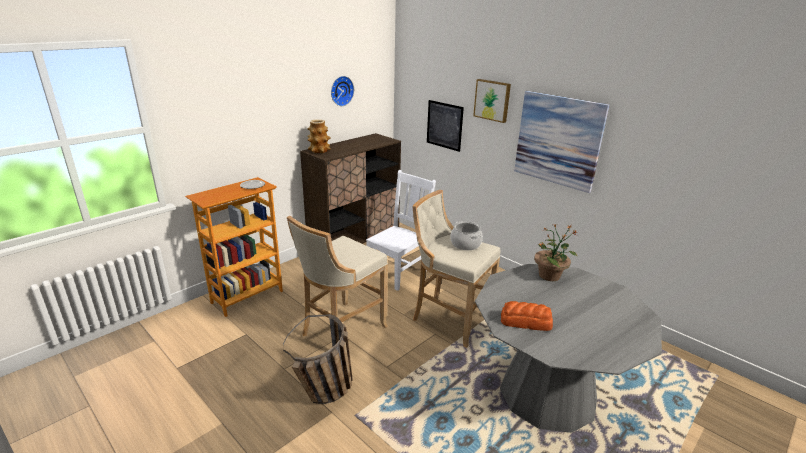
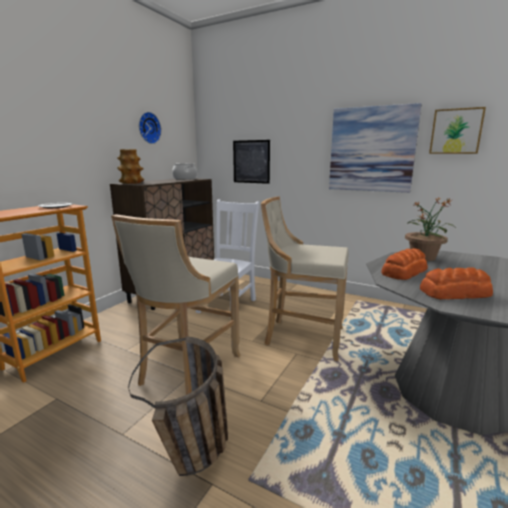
camera: 15 degrees left, 10 degrees down
(465, 244) = (313, 248): cooking pot -> cooking pot (184, 179)
(492, 100) = (299, 126): picture -> picture (456, 131)
(510, 291) = (403, 272): none -> bread

